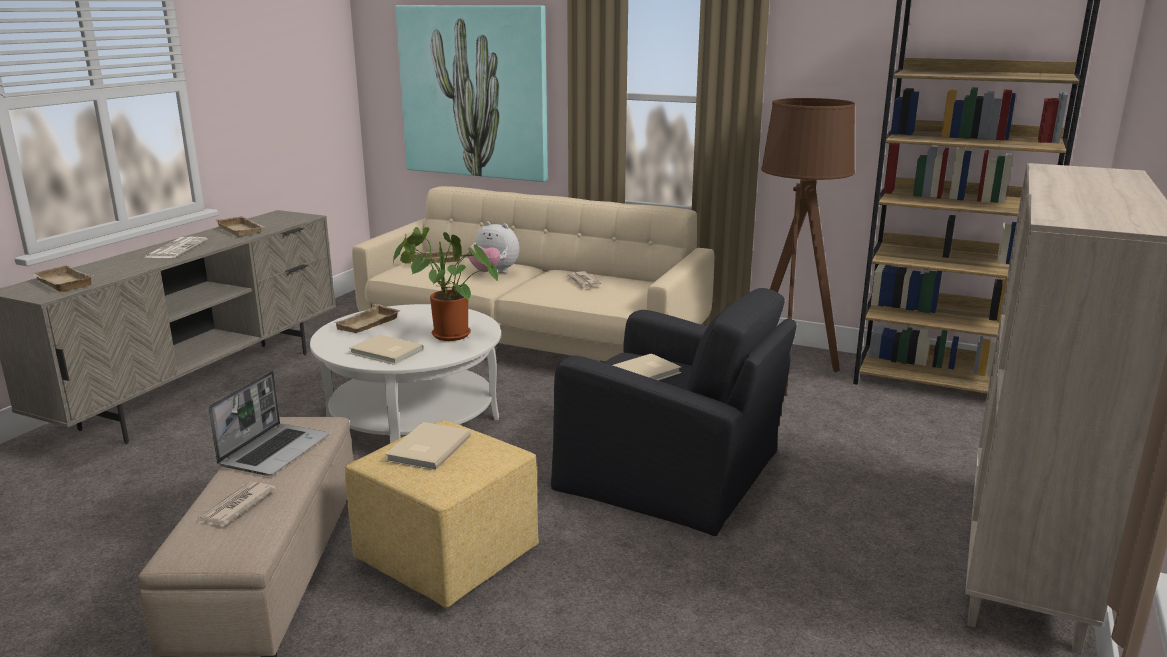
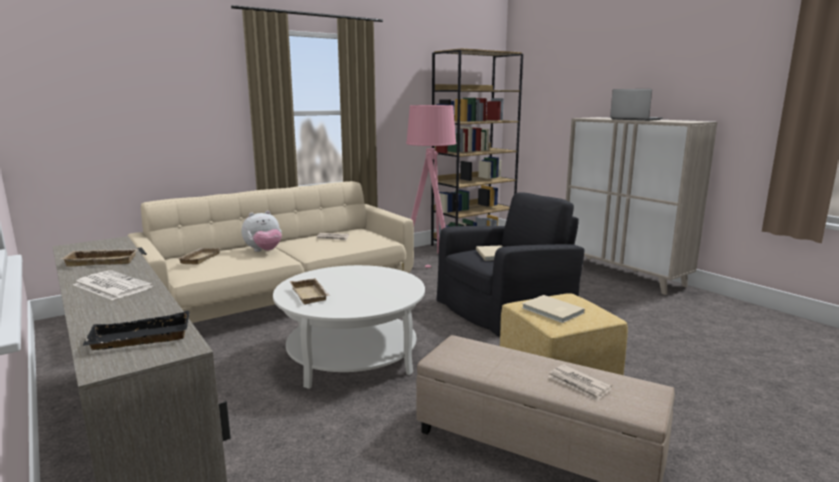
camera: 60 degrees left, 5 degrees down
(61, 283) = (139, 339): beige tray -> black tray
(275, 451) = (493, 362): laptop -> laptop (635, 119)
(386, 352) = (380, 297): beige book -> none
(446, 335) = (372, 279): potted plant -> none
(474, 92) = (151, 118): picture -> none
(789, 375) = (430, 260): brown floor lamp -> pink floor lamp

